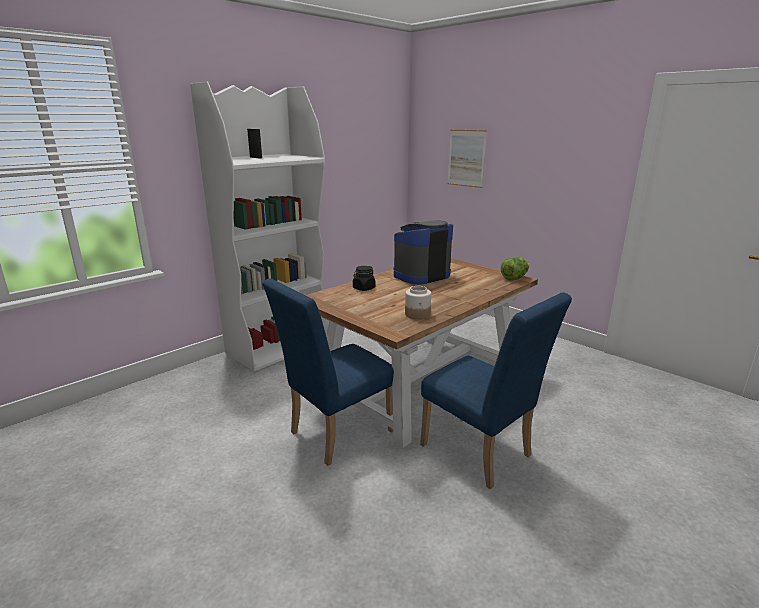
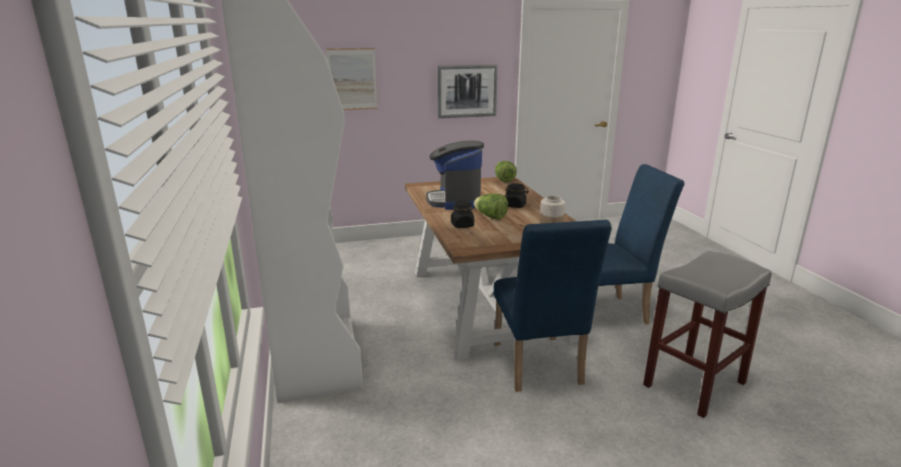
camera: 60 degrees left, 0 degrees up
(386, 546) = (694, 383): none -> grey stool
(398, 292) = (490, 217): none -> lettuce
(443, 295) = (516, 206): none -> black jar
(569, 182) = (467, 91): none -> picture

